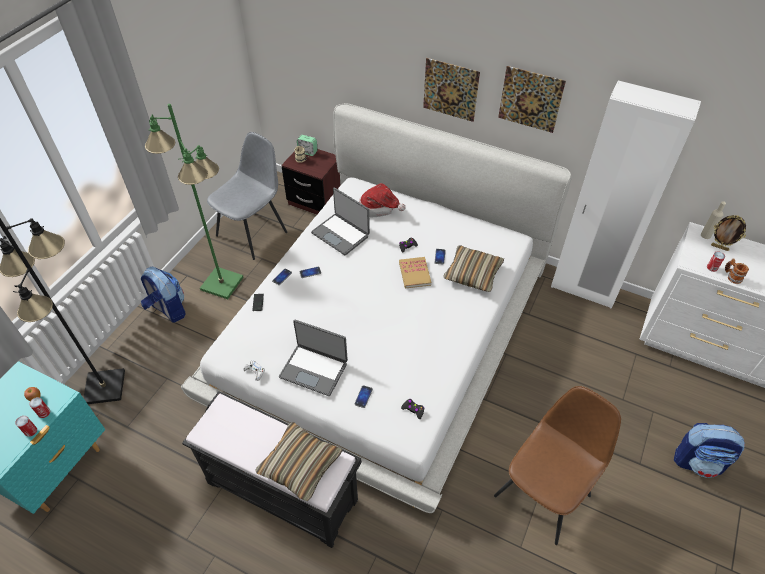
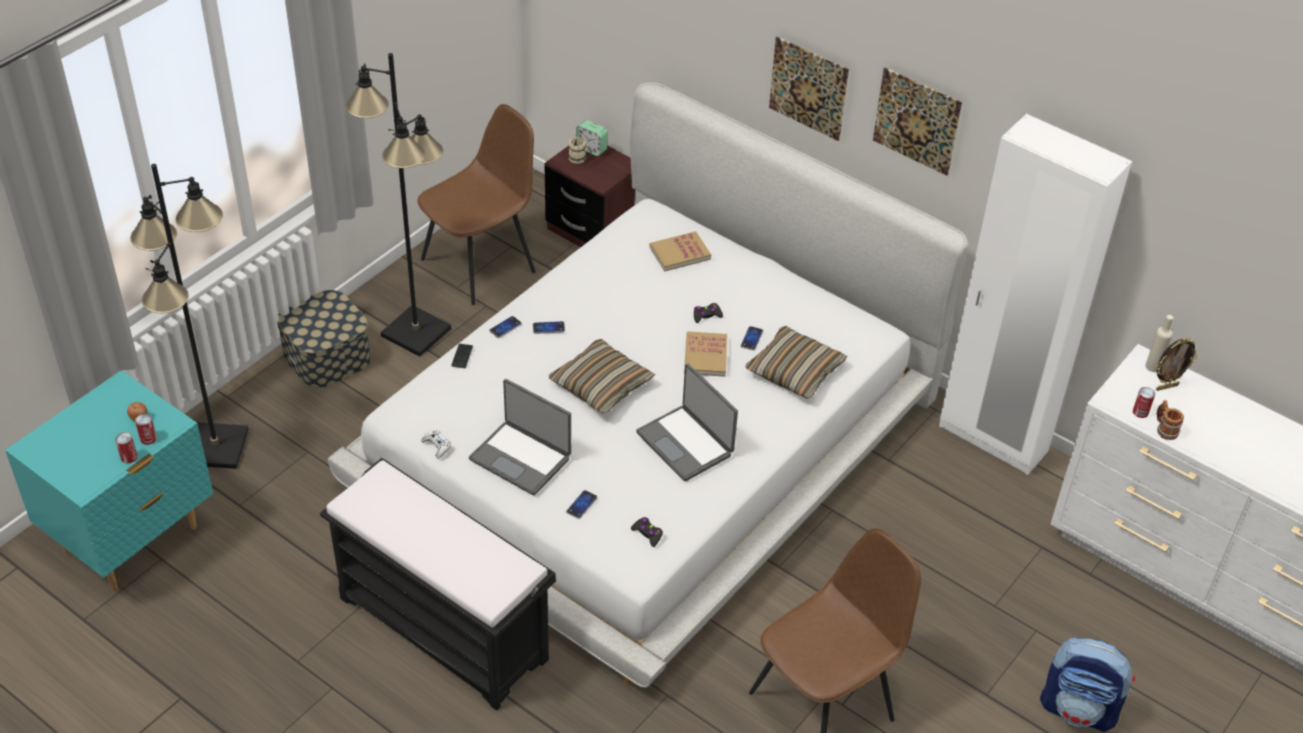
camera: 10 degrees right, 5 degrees down
(168, 310) = (326, 356): backpack -> storage box
(222, 283) = (416, 331): green floor lamp -> black floor lamp
(253, 233) = (481, 264): grey chair -> brown chair
(300, 465) = (471, 564): pillow -> pillow (601, 385)
(341, 234) = (610, 281): laptop -> laptop (686, 443)
(379, 208) = (680, 253): hat -> book
(719, 247) = (1166, 386): picture frame -> picture frame turned 60 degrees counterclockwise

